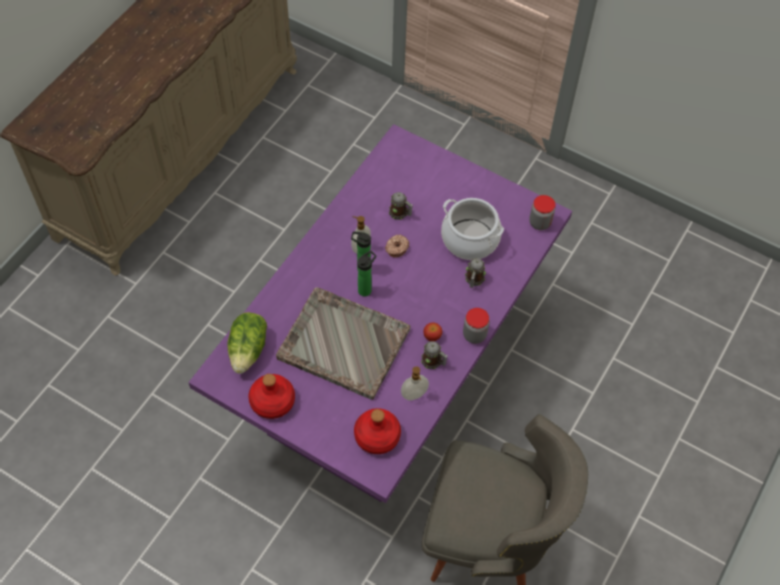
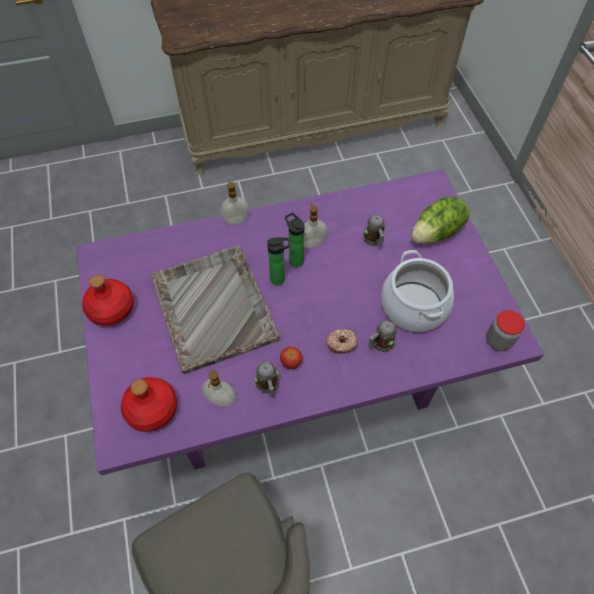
camera: 45 degrees right, 0 degrees up
(249, 350) = (142, 255): lettuce -> lettuce (437, 233)
(287, 272) = (236, 220): none -> soap dispenser
(396, 248) = (341, 265): donut -> donut (341, 343)
(474, 335) = (329, 392): jar -> none

